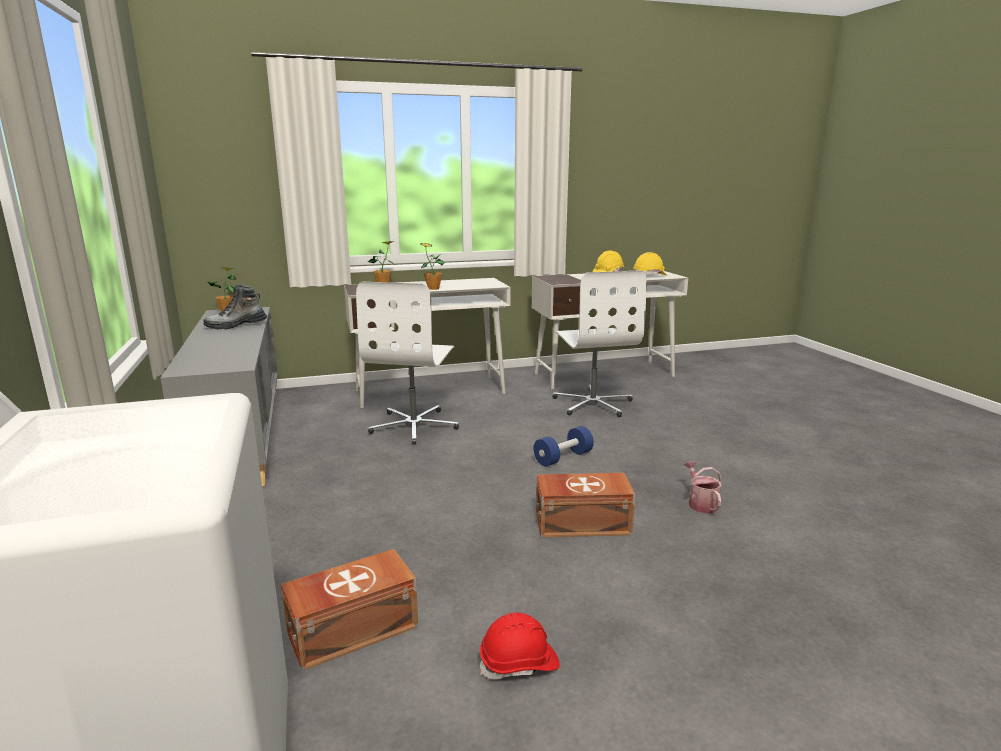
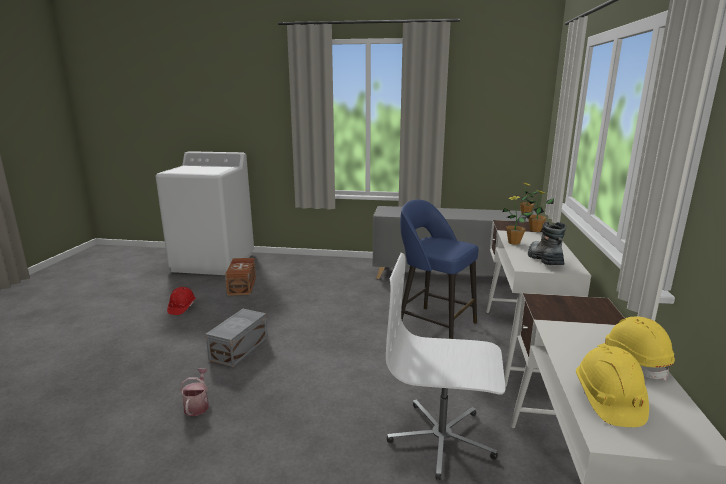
camera: 115 degrees right, 0 degrees up
(236, 326) = (478, 215): boot -> boot (544, 260)
(415, 426) = (434, 325): white office chair -> blue stool
(563, 458) = (326, 370): blue dumbbell -> none
(581, 523) = (240, 348): brown storage box -> grey storage box
(701, 503) = (197, 405): watering can -> watering can turned 105 degrees counterclockwise

